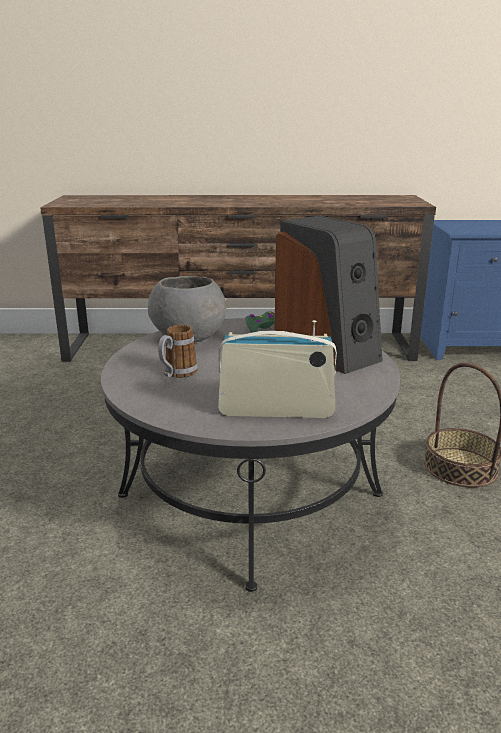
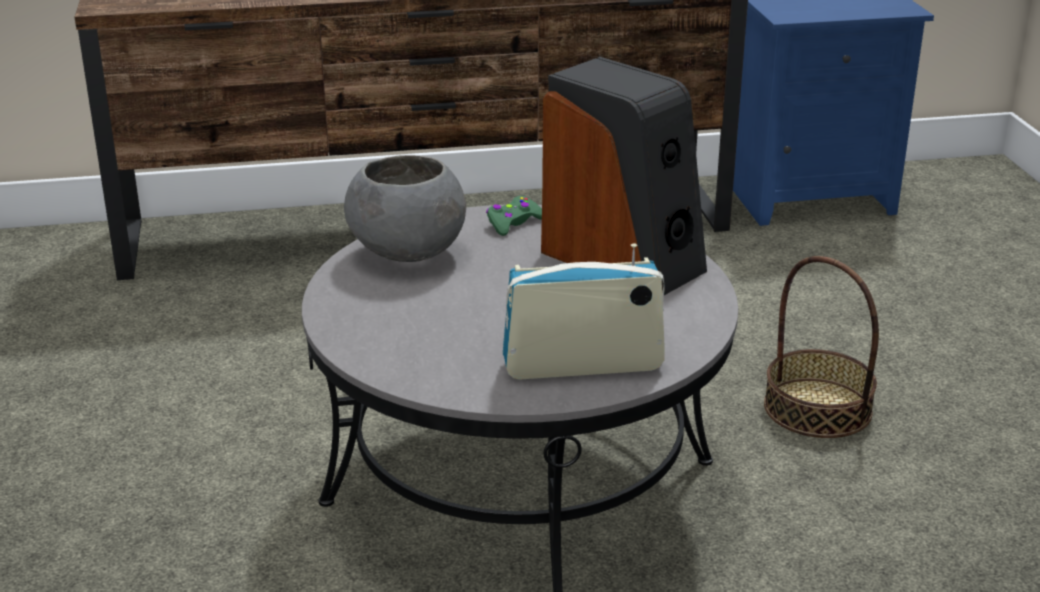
camera: 10 degrees left, 5 degrees up
(177, 374) = (419, 318): mug -> none

